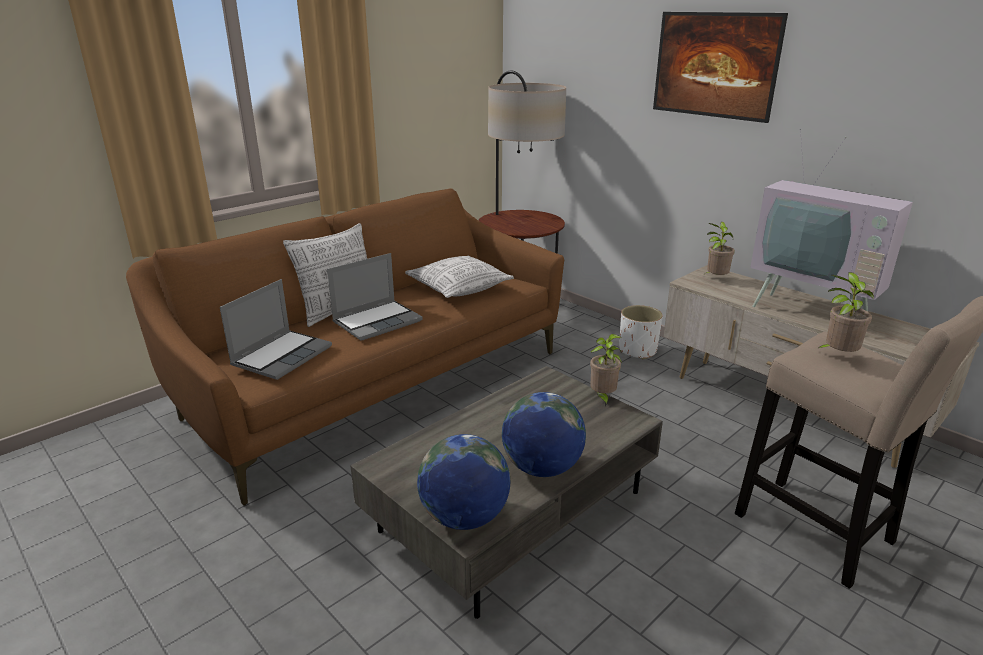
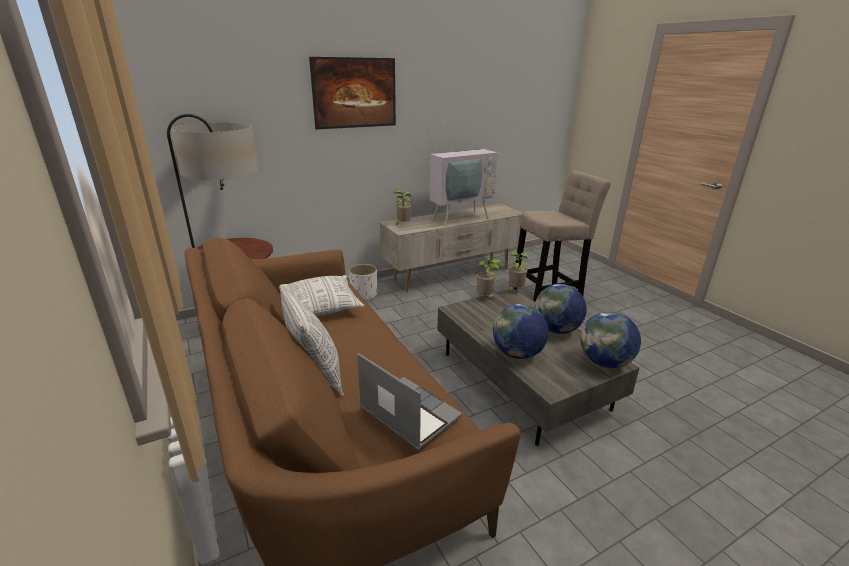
camera: 75 degrees left, 0 degrees up
(377, 321) = (363, 352): laptop -> none
(455, 434) = (517, 354): none -> globe
(837, 355) = (549, 215): potted plant -> potted plant (514, 290)

